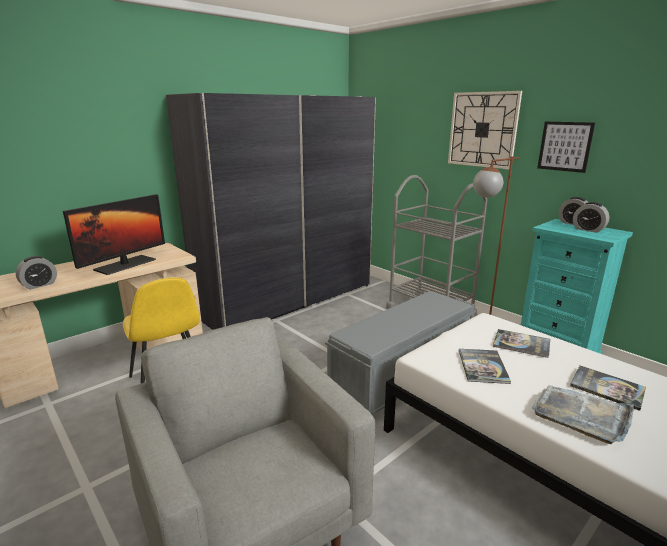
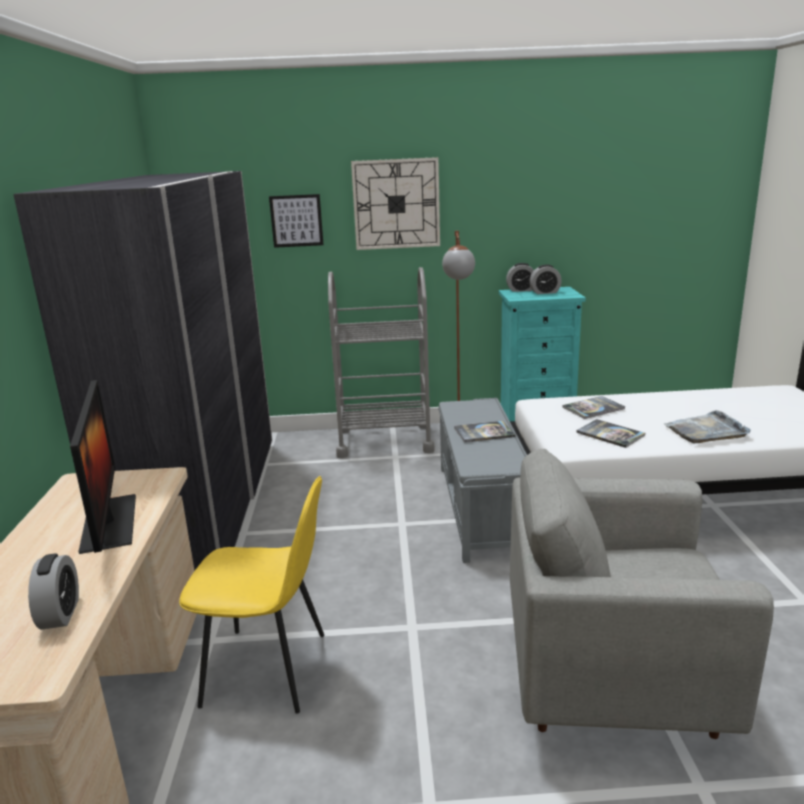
camera: 50 degrees left, 0 degrees up
(565, 146) = (494, 214): picture -> picture (296, 221)
(607, 388) = (682, 410): book -> book (484, 432)

